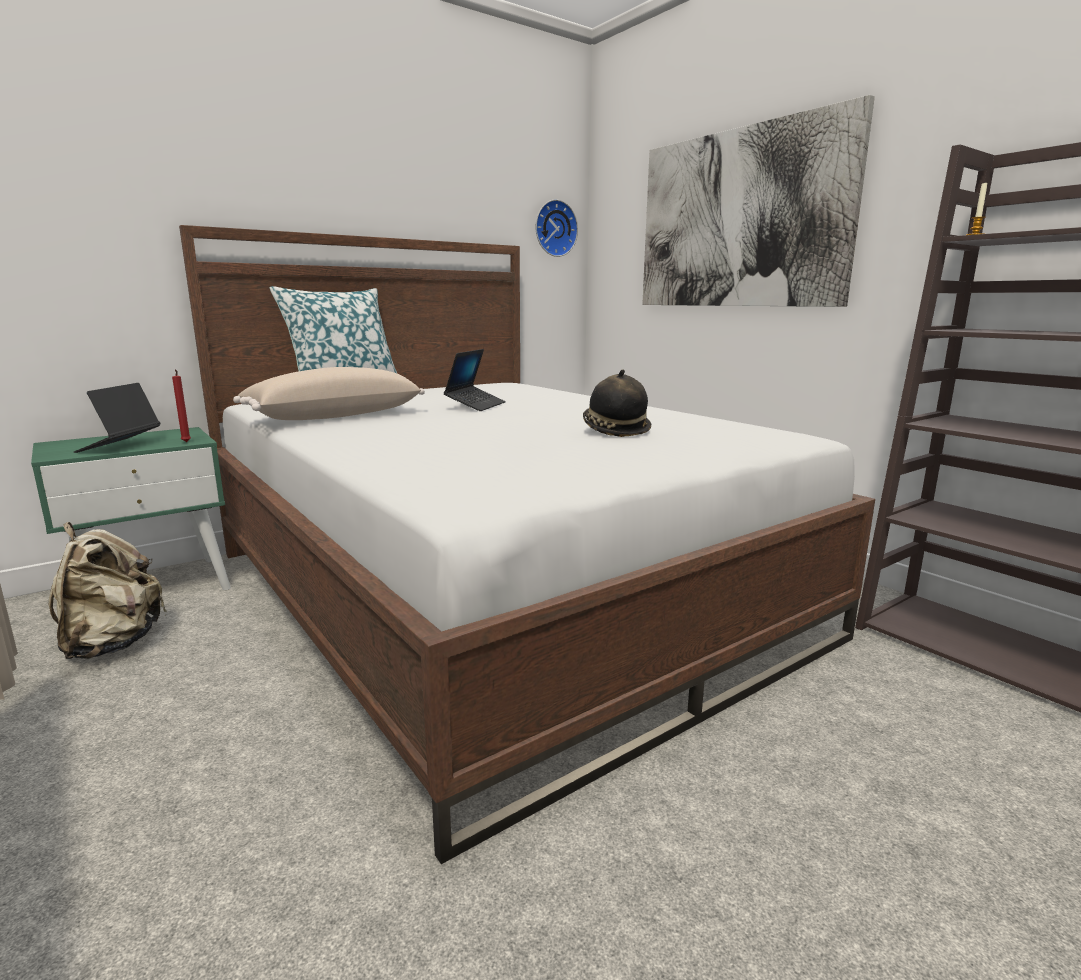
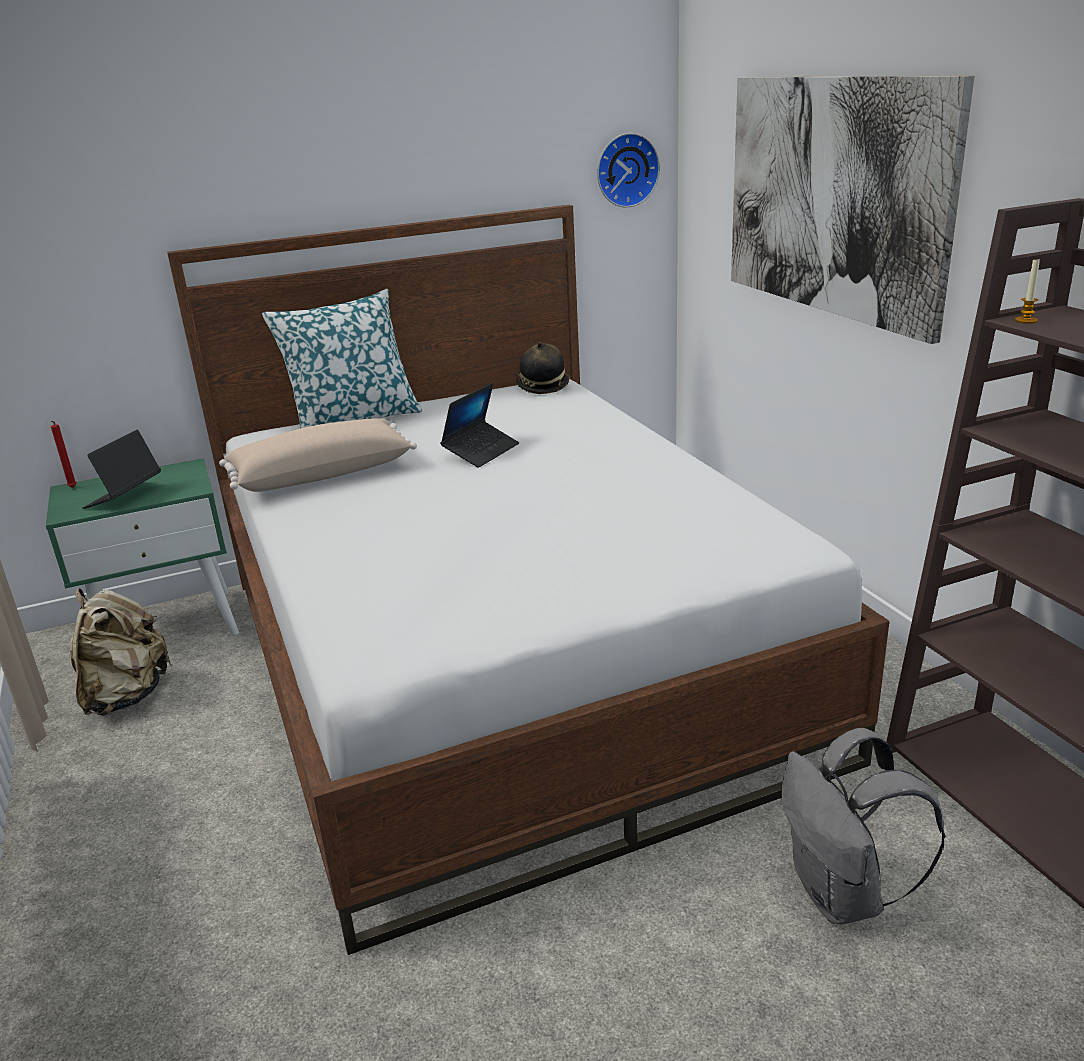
camera: 15 degrees right, 10 degrees up
(186, 442) = (184, 492): red candle -> red candle (72, 488)
(615, 430) = (595, 523): hat -> hat (543, 386)
(906, 737) = (842, 895): none -> grey backpack

